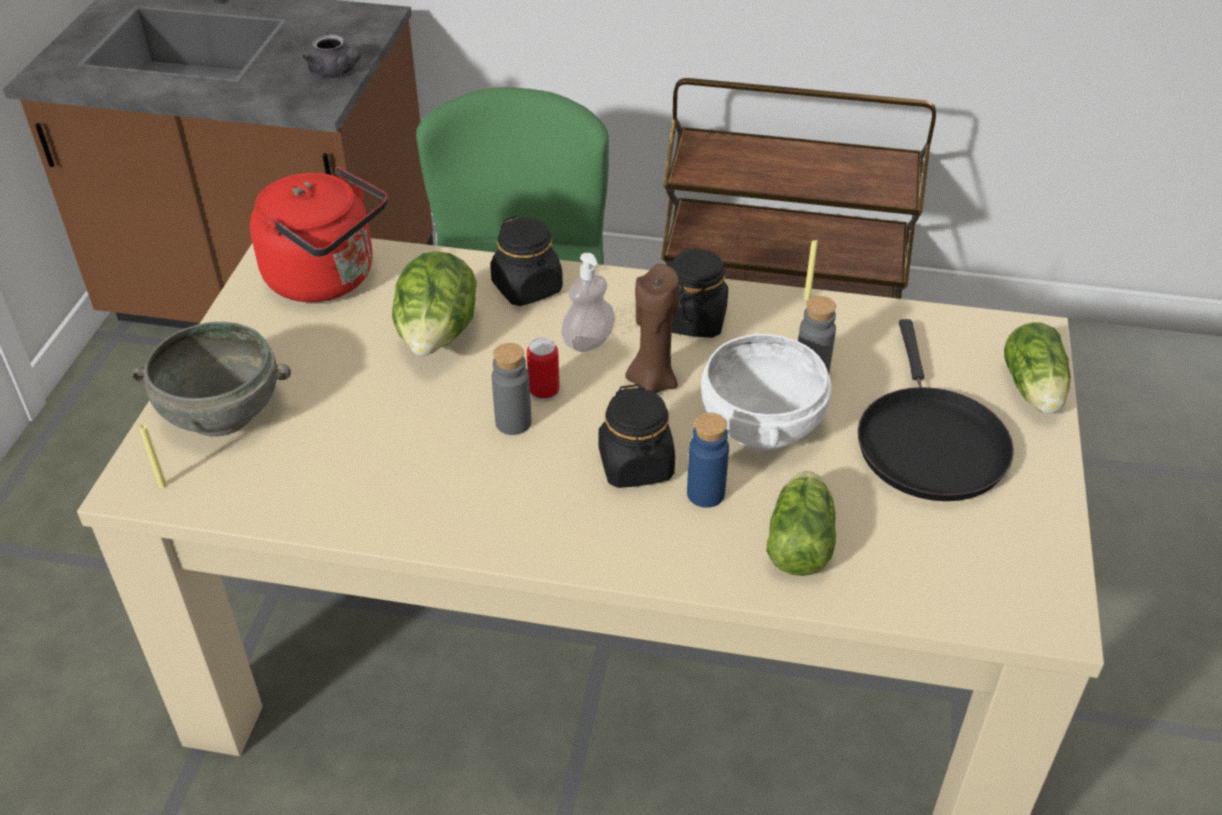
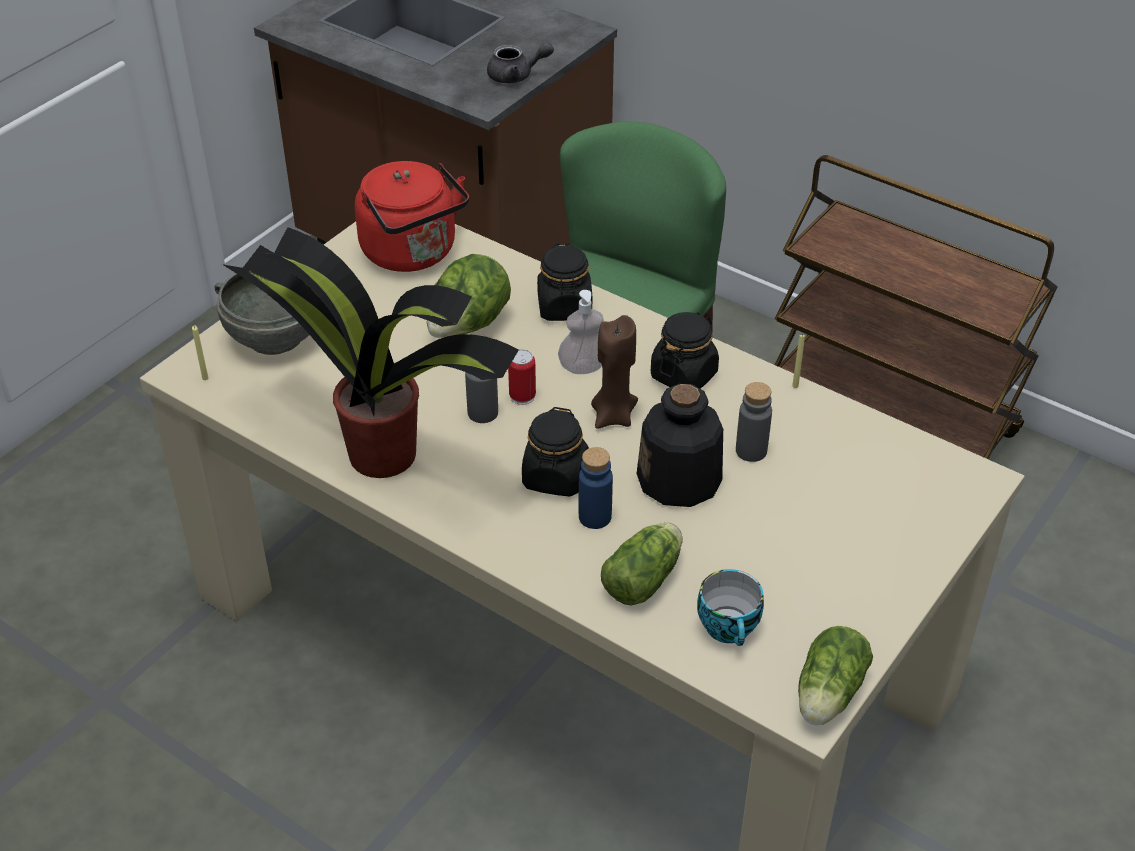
camera: 25 degrees right, 0 degrees up
(336, 72) = (516, 76): grey teapot -> grey teapot turned 75 degrees counterclockwise
(425, 502) = (379, 452): none -> potted plant
(763, 426) = (679, 480): white bowl -> bottle
(920, 562) = (730, 628): none -> cup
(928, 443) = (810, 539): black frying pan -> none
(1033, 391) = (939, 528): lettuce -> lettuce (827, 696)

